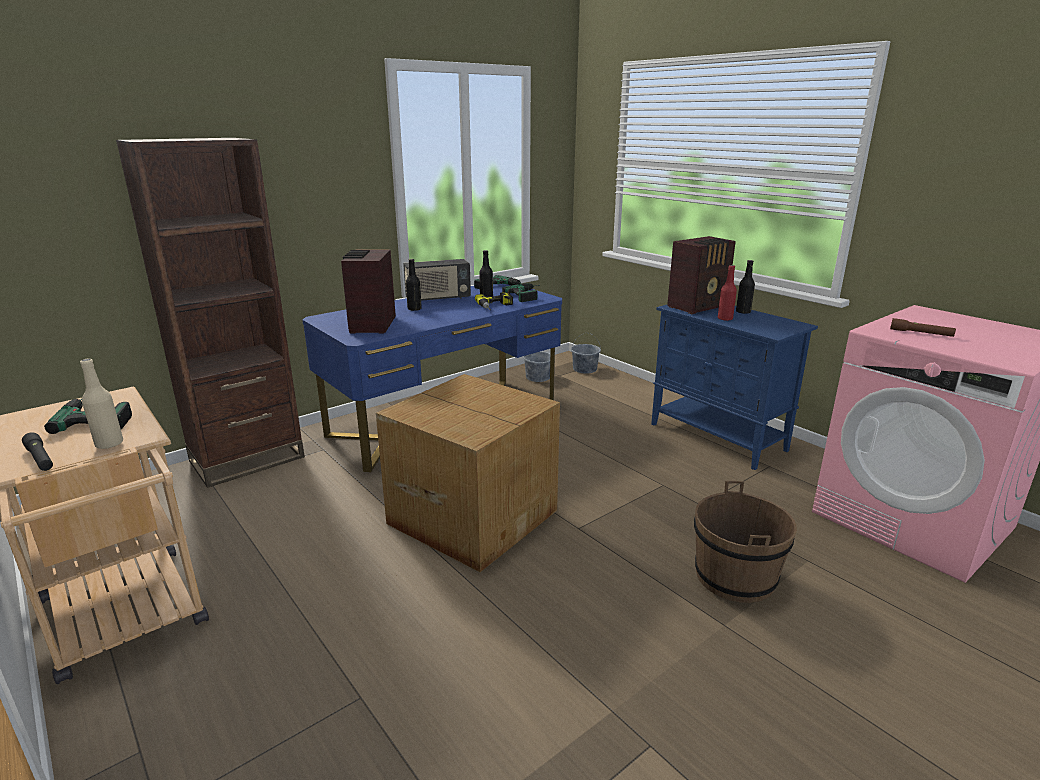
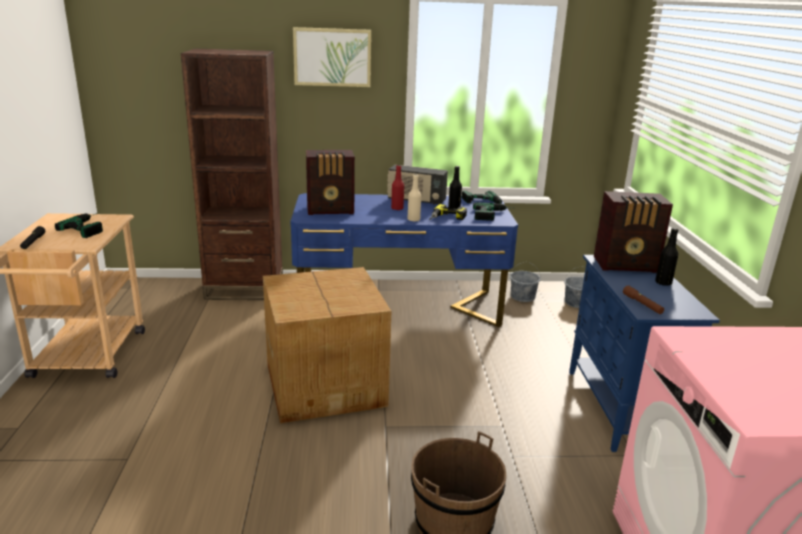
camera: 35 degrees right, 0 degrees up
(109, 444) = (67, 244): beige bottle -> beige bottle (413, 220)
(307, 142) = (332, 57): none -> picture
(371, 325) = (331, 210): radio -> radio turned 135 degrees counterclockwise
(414, 309) = (383, 205): black bottle -> none
(725, 319) = (627, 284): red bottle -> red bottle (397, 208)
(921, 333) = (729, 354): brown flashlight -> brown flashlight (642, 304)

